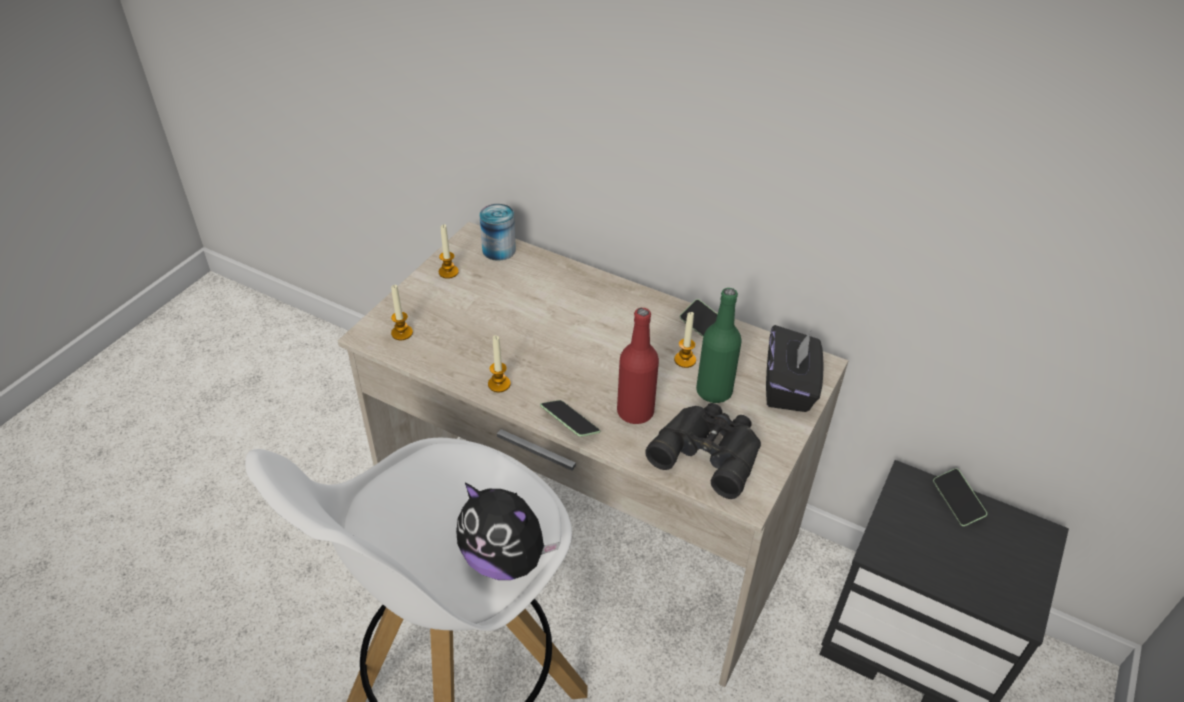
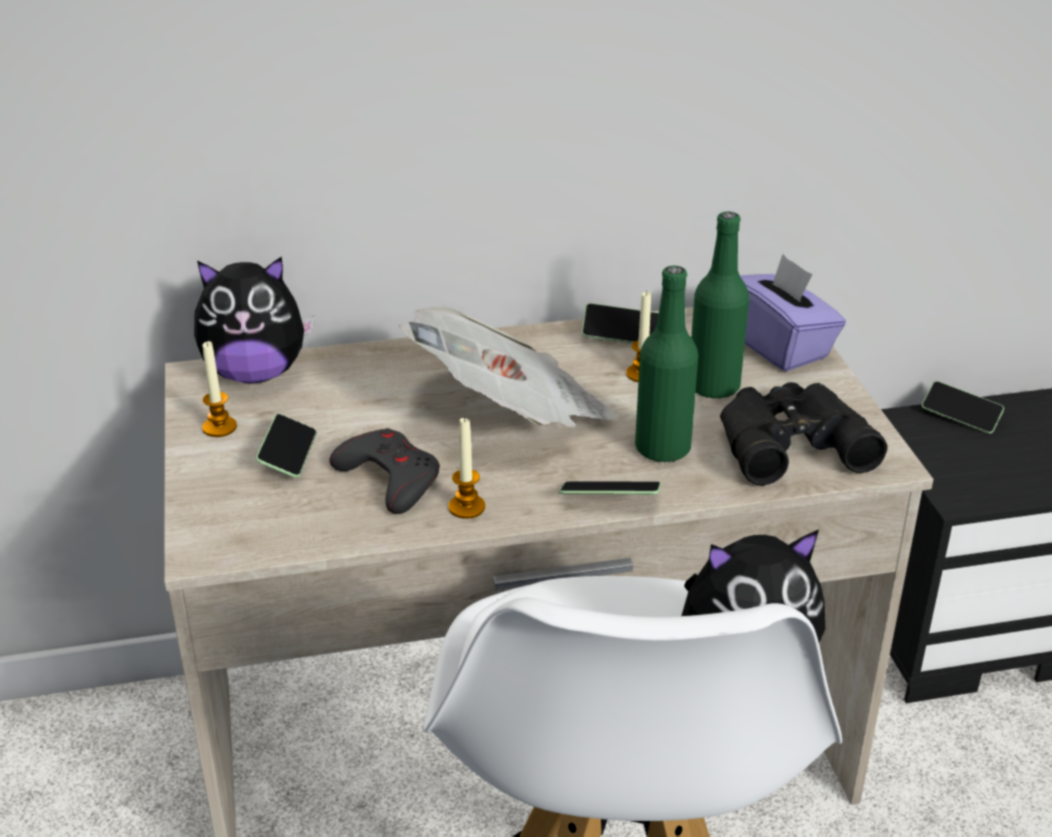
camera: 40 degrees left, 10 degrees down
(402, 333) = (252, 523): candle -> none
(457, 306) = (288, 456): none -> phone
(485, 346) = (389, 478): none -> grey game controller
(499, 250) = (256, 373): can -> plush toy
(585, 345) = (512, 416): none -> newspaper
(635, 412) = (662, 448): red bottle -> green bottle
(789, 387) = (778, 345): black tissue box -> purple tissue box

